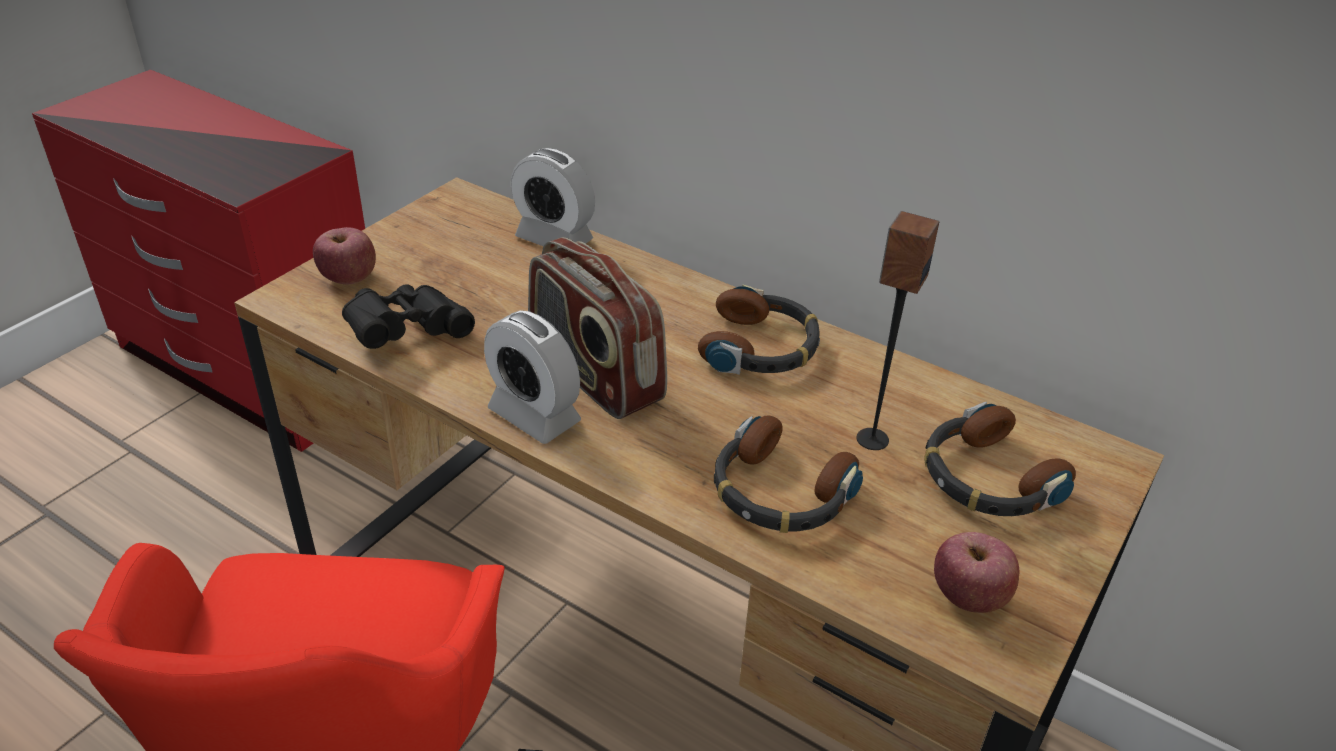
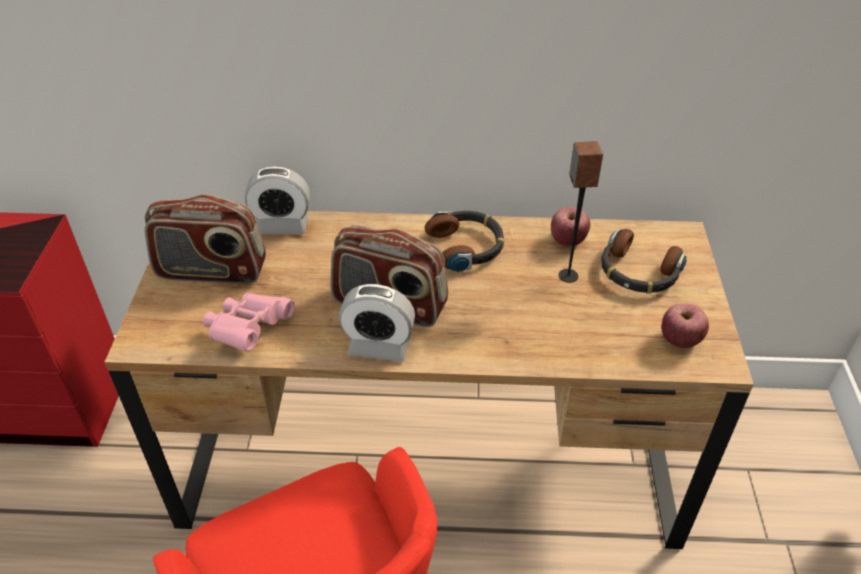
camera: 30 degrees left, 5 degrees up
(349, 278) = (171, 310): apple -> apple (568, 241)
(406, 333) = (248, 330): black binoculars -> pink binoculars
(429, 256) = (211, 271): none -> radio
(779, 492) = (549, 328): headphones -> none

